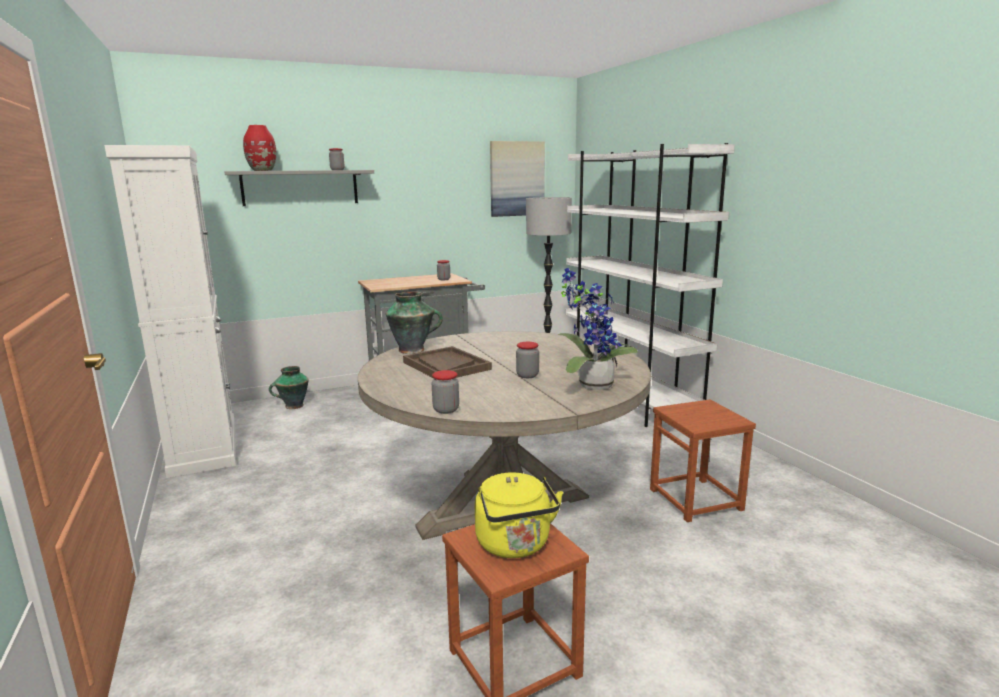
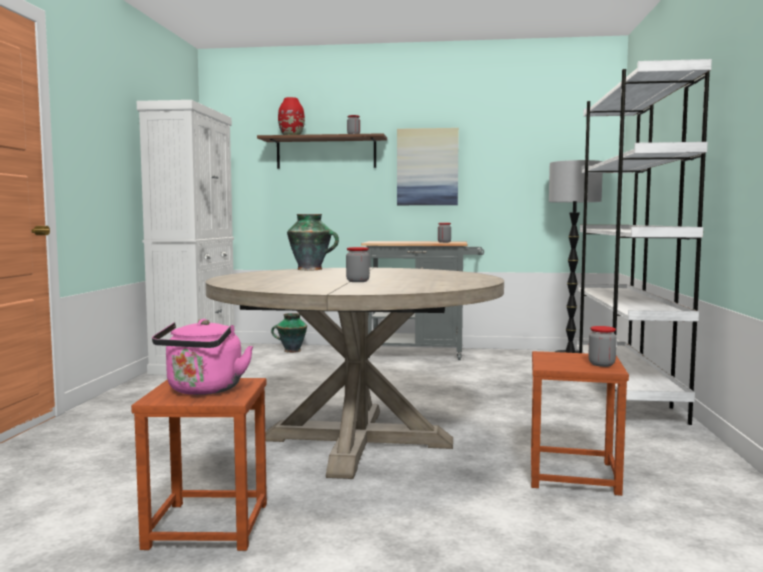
camera: 30 degrees right, 10 degrees down
(300, 188) = (326, 153): grey shelf -> brown shelf
(446, 366) = (309, 275): brown tray -> none
(446, 410) = (236, 285): jar -> jar (601, 364)
(515, 545) = (203, 390): yellow kettle -> pink kettle
(516, 179) = (548, 145): picture -> picture (427, 167)
(591, 384) = (396, 287): potted plant -> none

